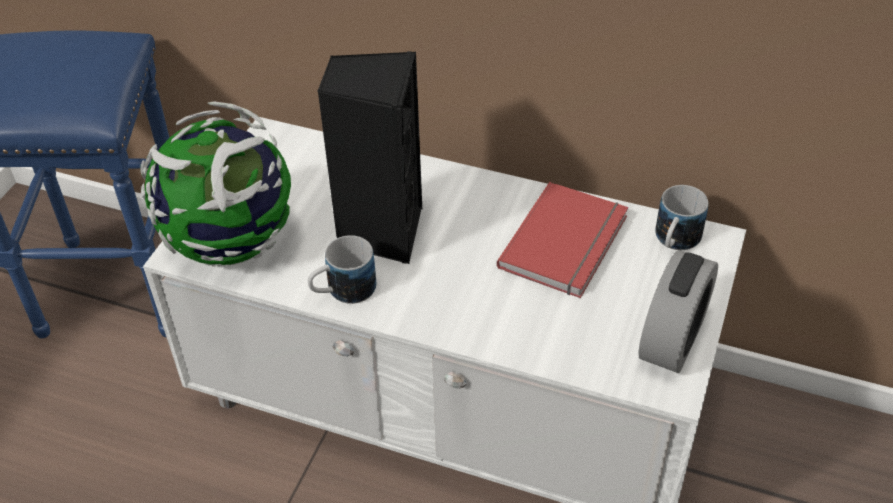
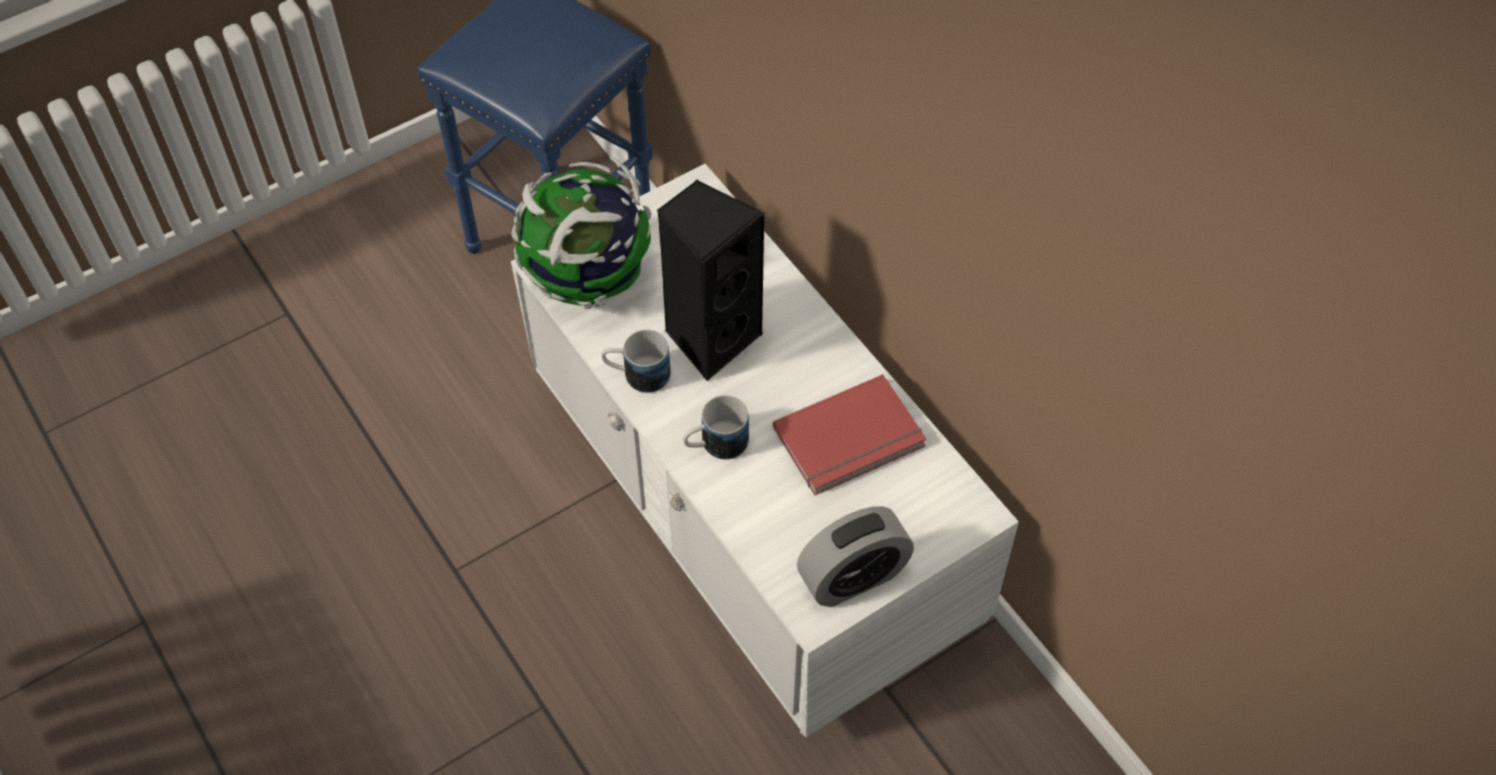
camera: 35 degrees right, 10 degrees up
(674, 242) = (942, 494): mug -> mug (715, 445)

